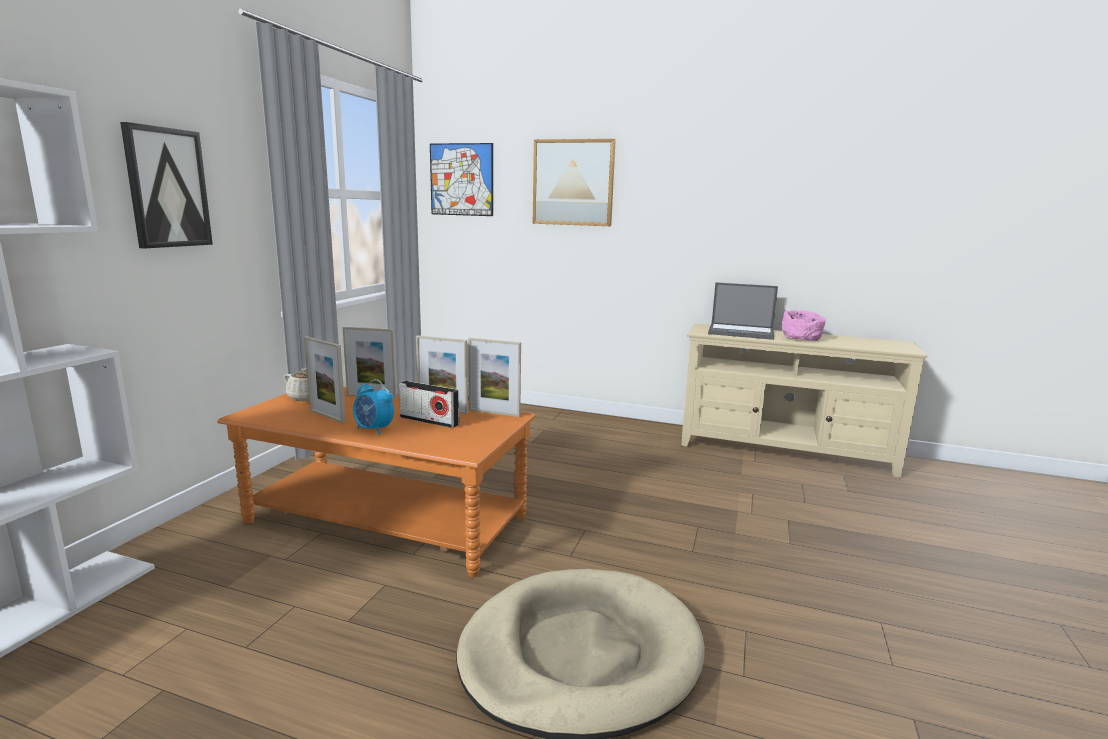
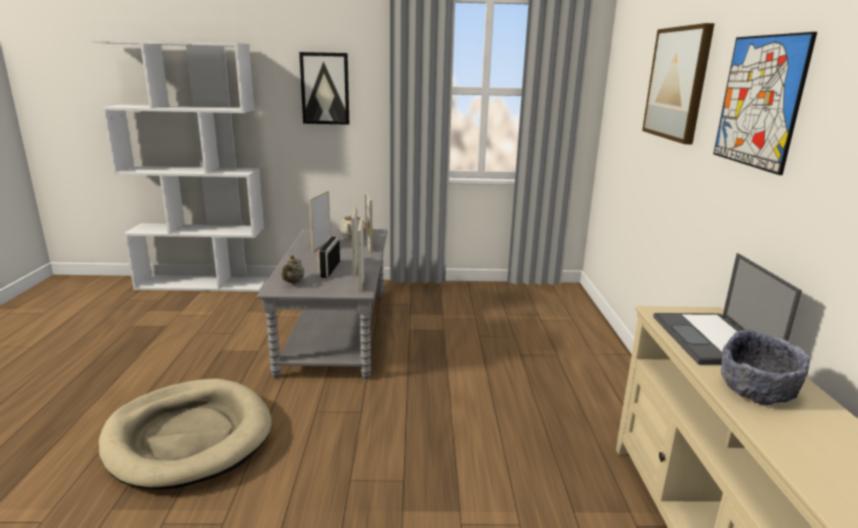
camera: 70 degrees right, 5 degrees up
(374, 430) = (303, 259): alarm clock -> none
(387, 520) = (335, 331): orange coffee table -> grey coffee table
(454, 441) = (293, 282): none -> beige teapot
(461, 179) = (622, 77): picture -> picture (759, 101)
(801, 338) = (757, 390): pink bowl -> grey bowl

